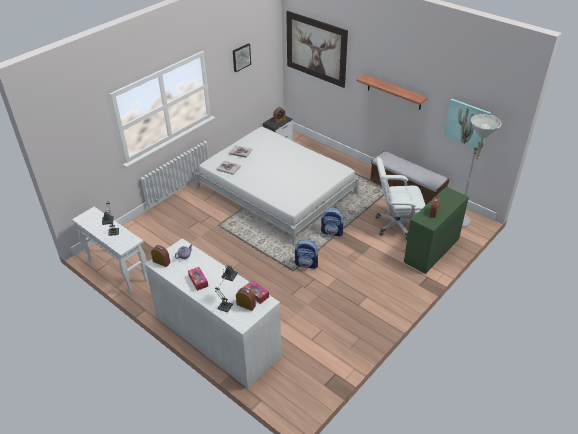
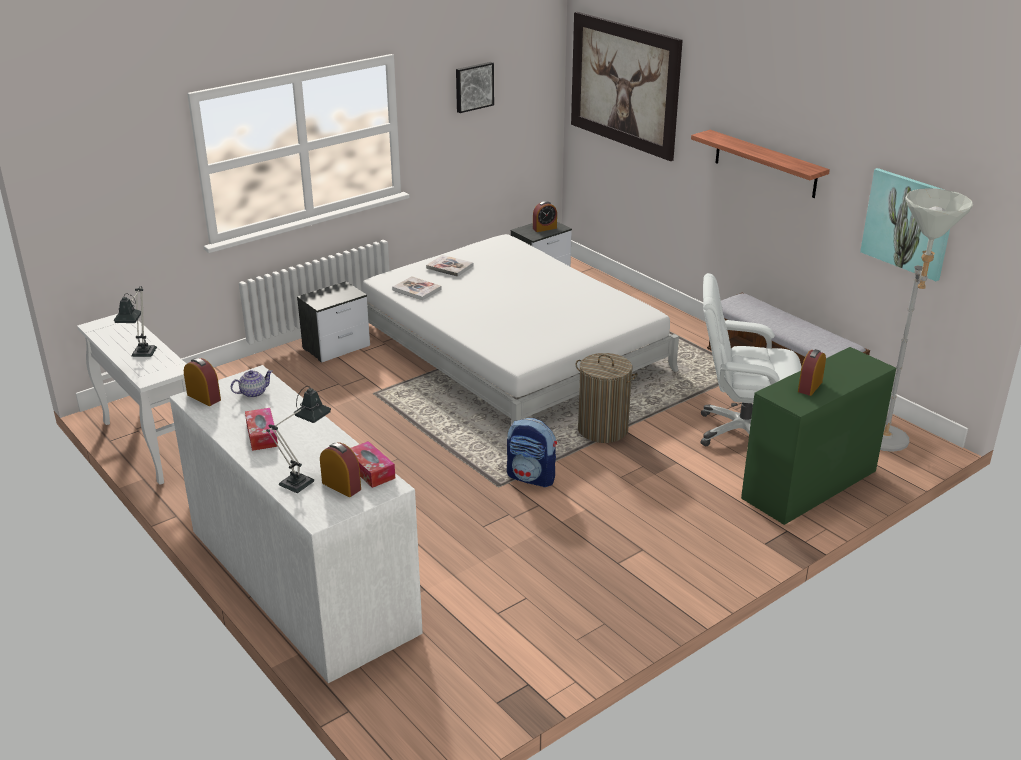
camera: 10 degrees right, 10 degrees down
(190, 199) = (337, 347): none -> nightstand
(332, 232) = (603, 429): backpack -> laundry basket

